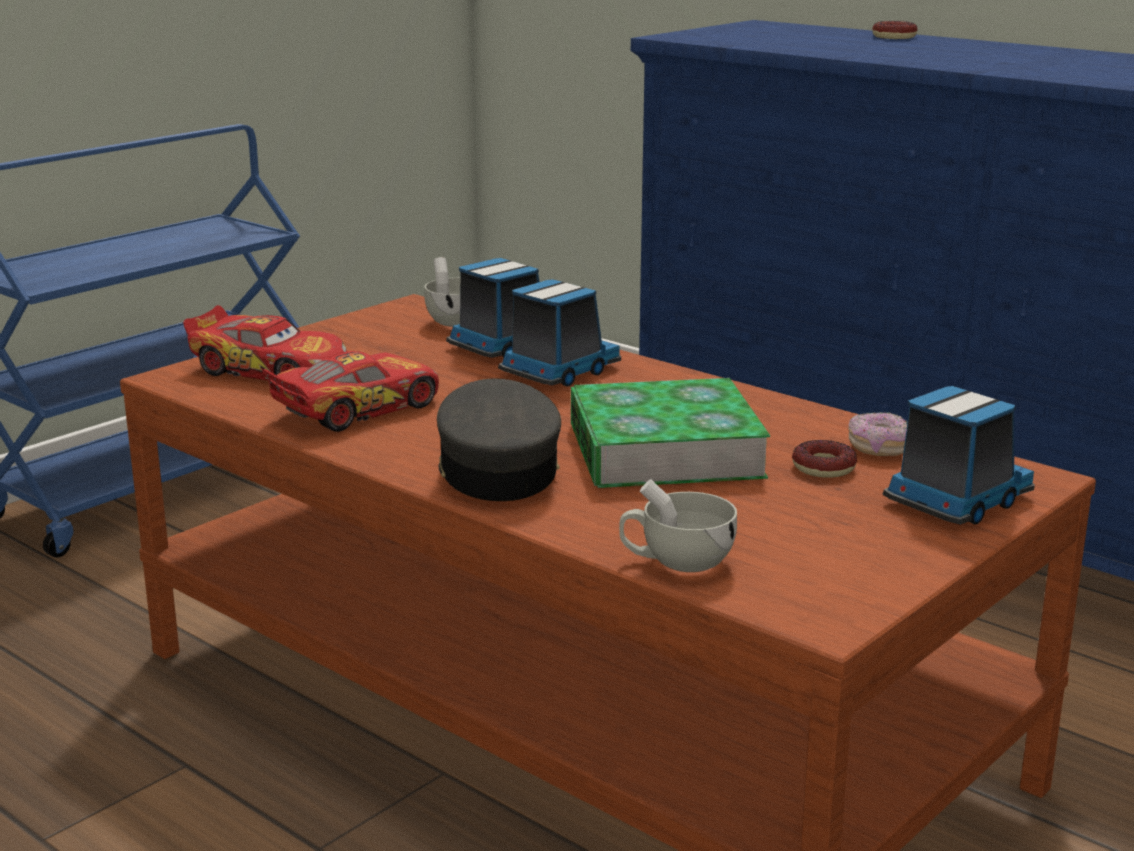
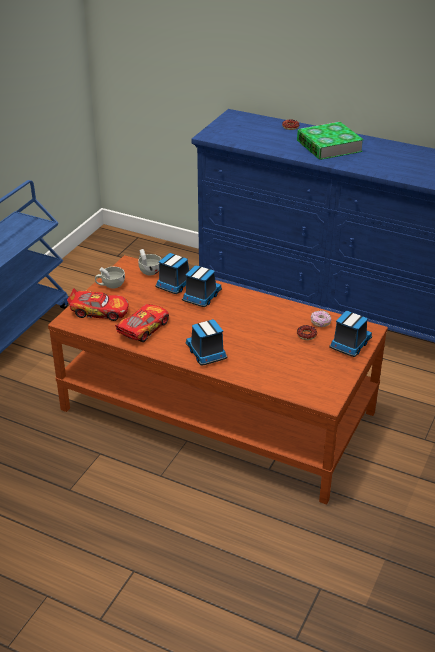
camera: 15 degrees left, 15 degrees up
(496, 470) = (206, 353): grey cap -> toy truck
(664, 450) = (254, 334): book -> book (329, 146)
(677, 561) = (278, 385): white cup -> white cup (110, 285)

